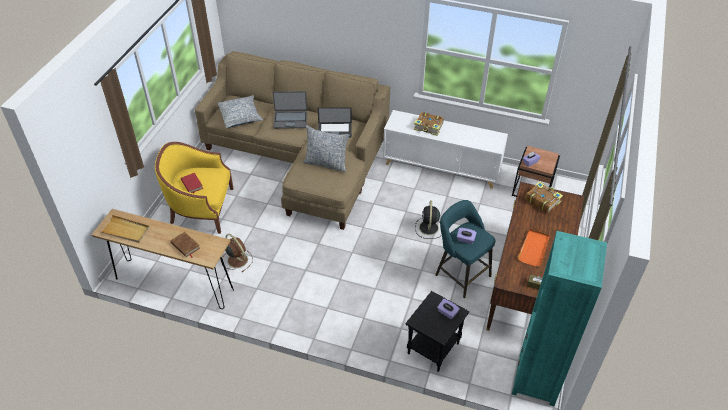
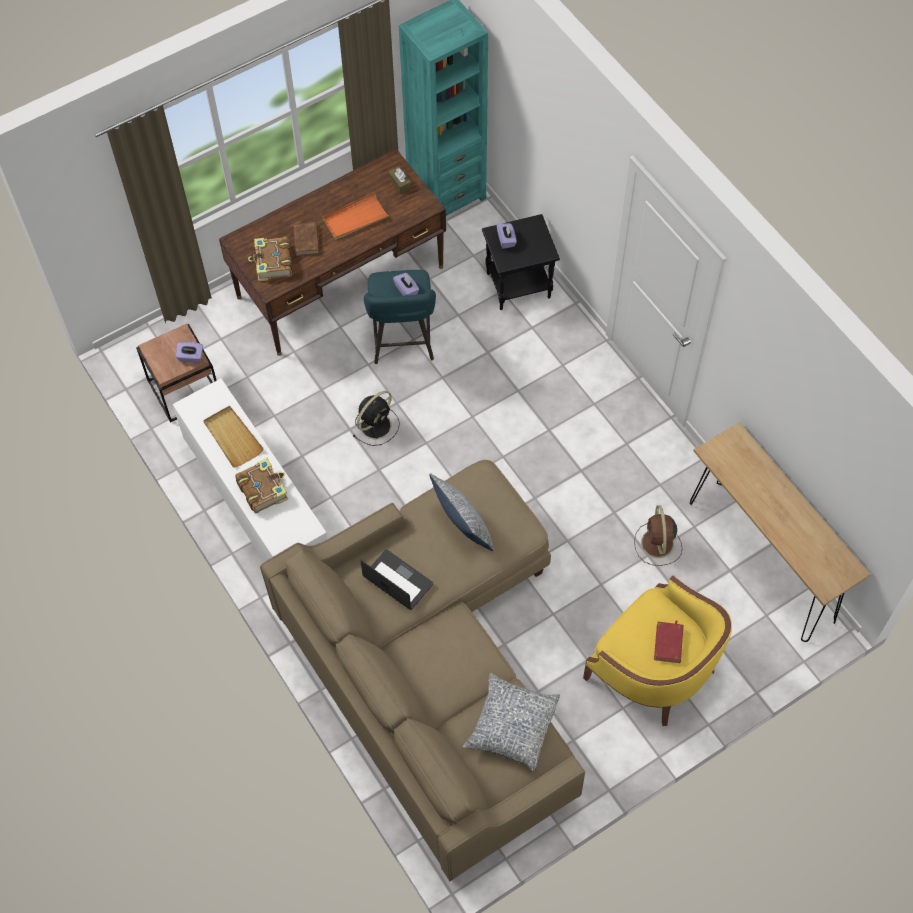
camera: 140 degrees left, 15 degrees up
(125, 230) = (821, 550): beige tray -> beige tray (232, 437)
(185, 246) = (755, 474): brown book -> brown book (306, 240)
(290, 120) = (440, 659): laptop -> none

